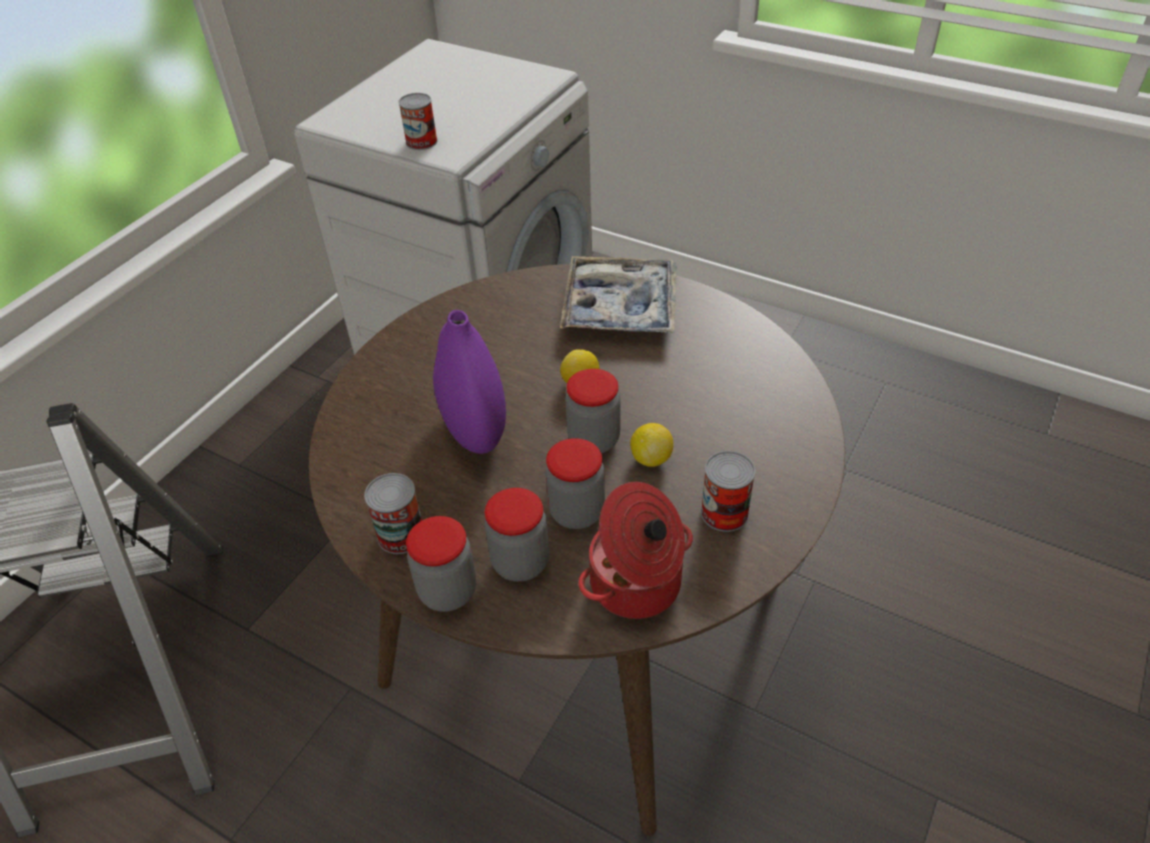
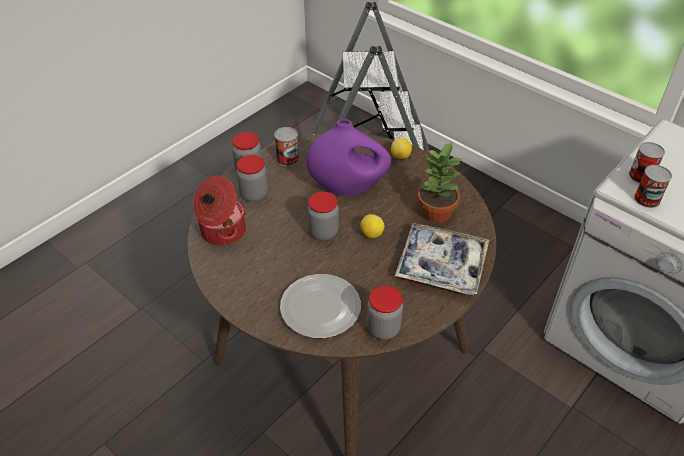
camera: 100 degrees right, 0 degrees up
(513, 323) = (435, 213): none -> potted plant
(577, 512) = (276, 217): jar -> jar (383, 328)
(651, 458) = (301, 253): lemon -> lemon (400, 156)
(724, 512) = (250, 274): can -> can (647, 199)
(753, 414) = (319, 307): none -> plate

